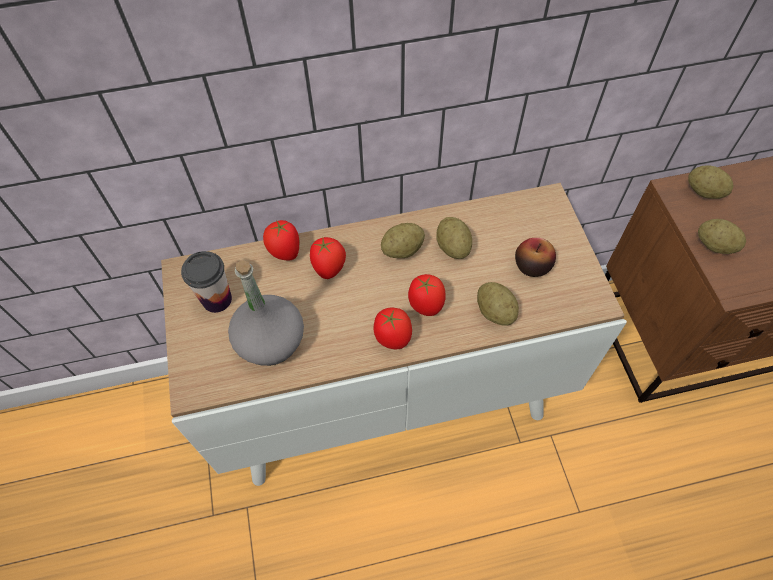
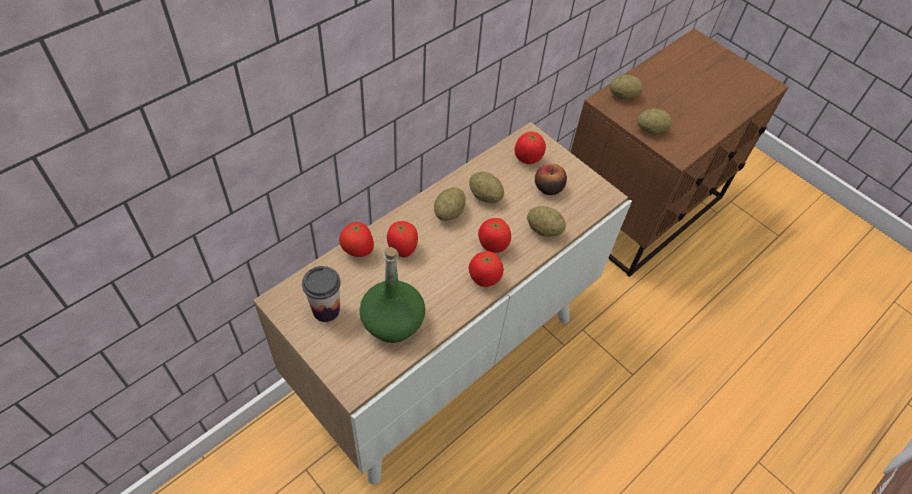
camera: 35 degrees left, 5 degrees down
(271, 341) = (393, 321): grey bottle -> green bottle
(529, 224) = (527, 159): none -> tomato

